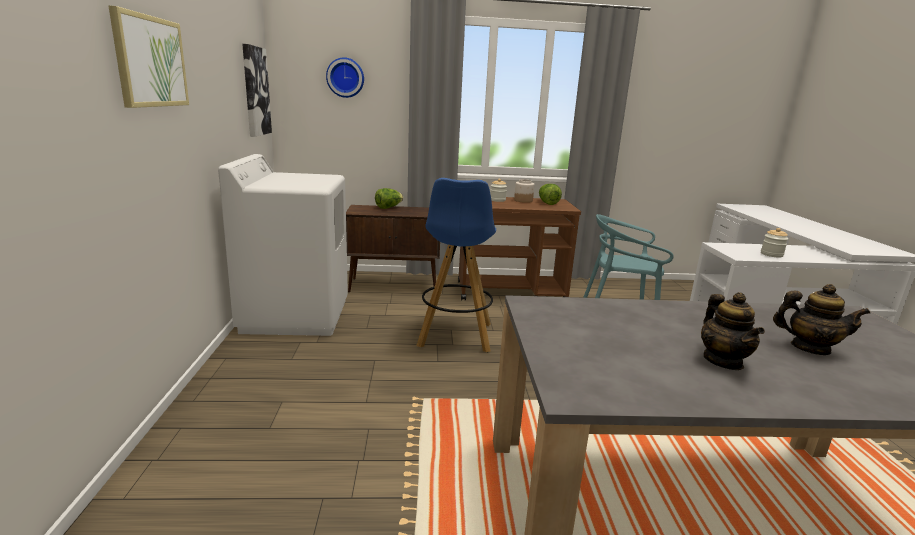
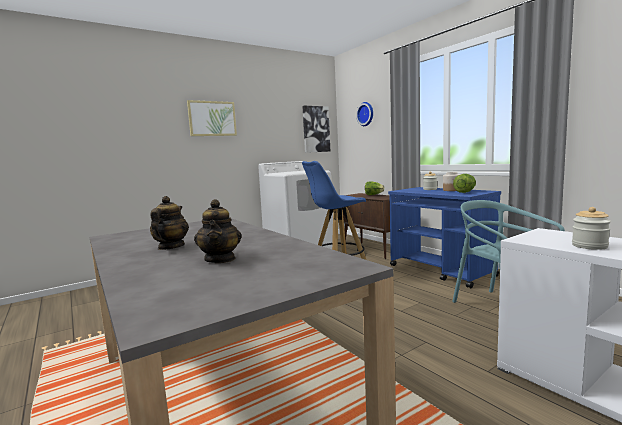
camera: 60 degrees right, 10 degrees down
(511, 292) = (441, 271): brown cart -> blue cart
(723, 361) = (171, 247): teapot -> teapot turned 135 degrees clockwise

